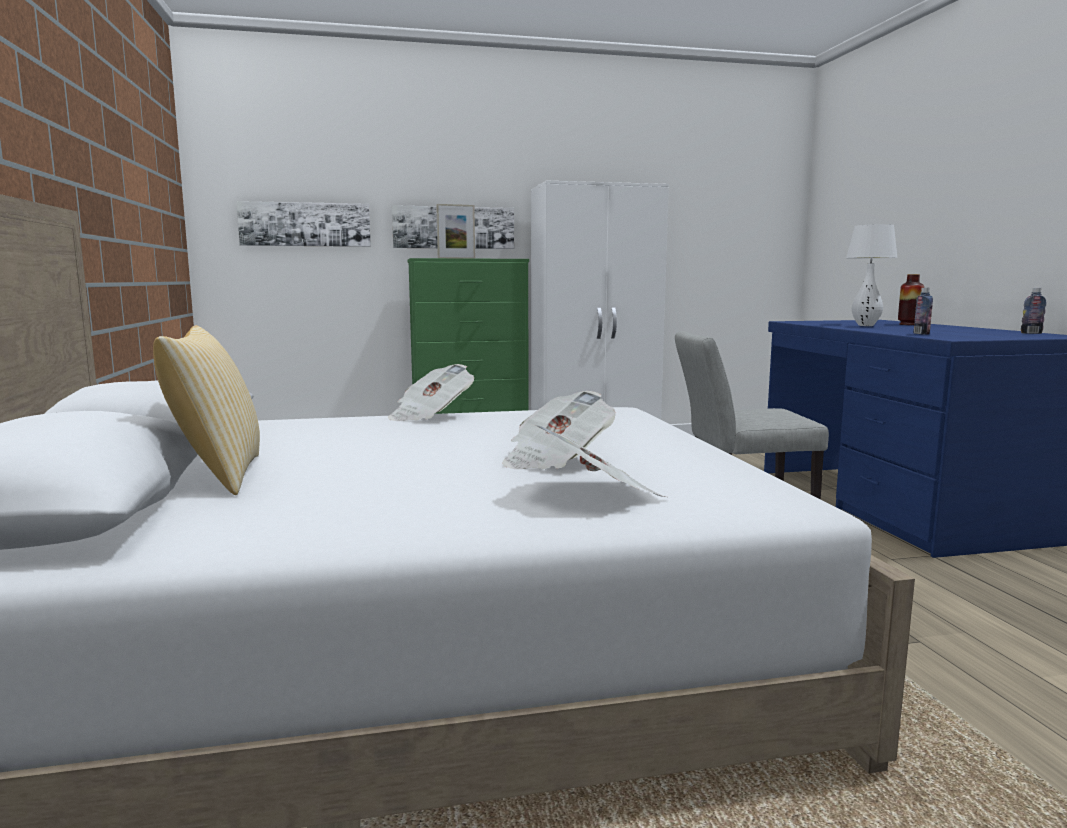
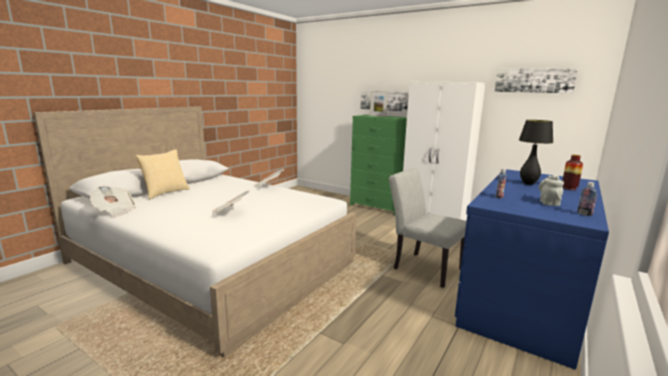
camera: 45 degrees right, 5 degrees up
(305, 224) = (331, 98): picture -> picture (534, 80)
(598, 495) = (193, 226): newspaper -> newspaper (114, 211)
(866, 325) = (528, 183): white table lamp -> black table lamp
(969, 332) = (548, 203): none -> grey teapot

